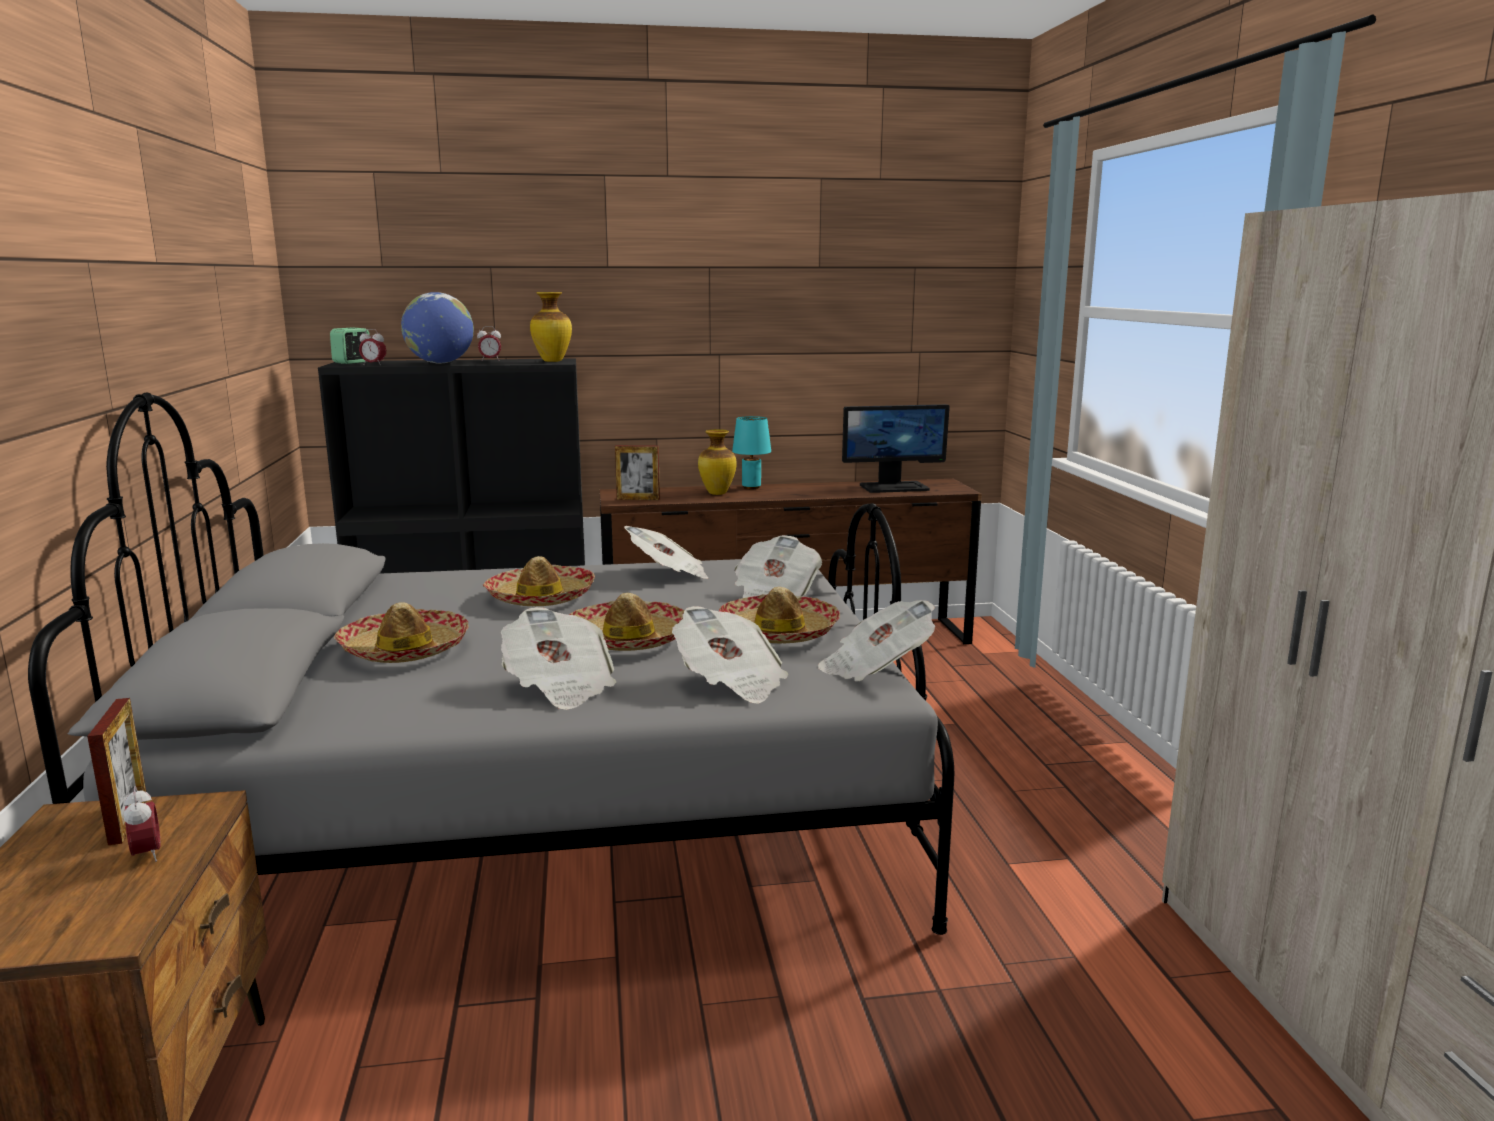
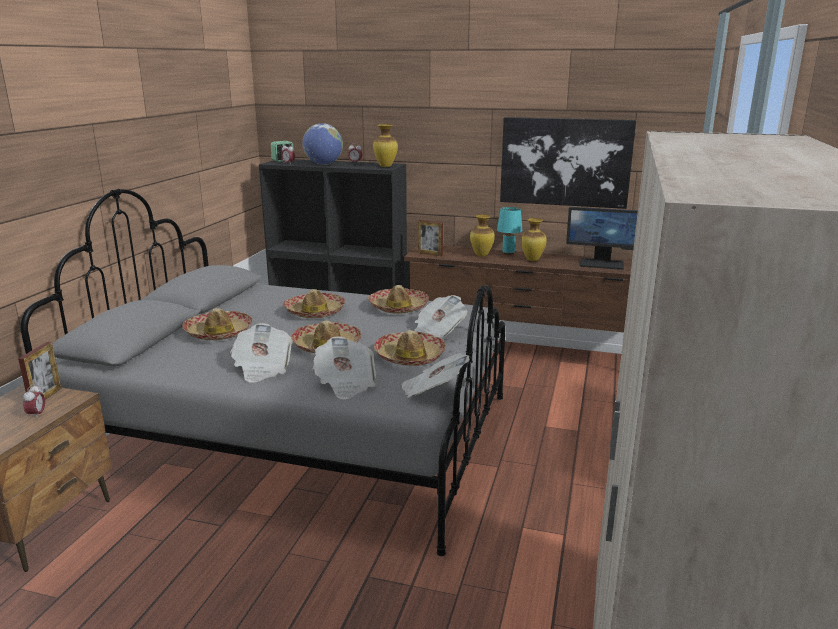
camera: 25 degrees right, 5 degrees up
(669, 574) = (398, 307): newspaper -> hat
(797, 492) = (533, 260): none -> vase
(822, 344) = (565, 162): none -> picture

